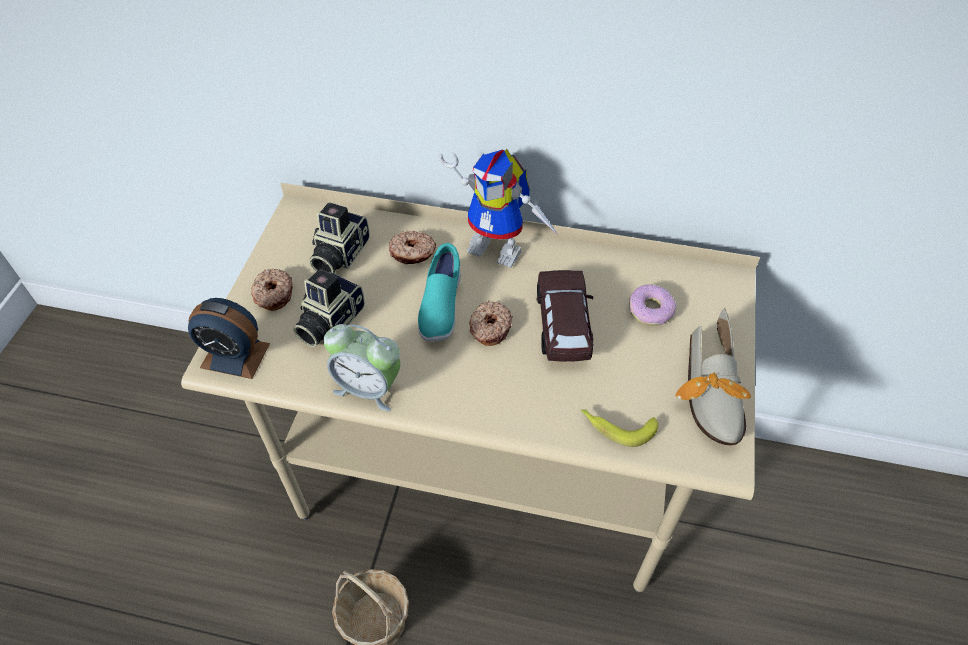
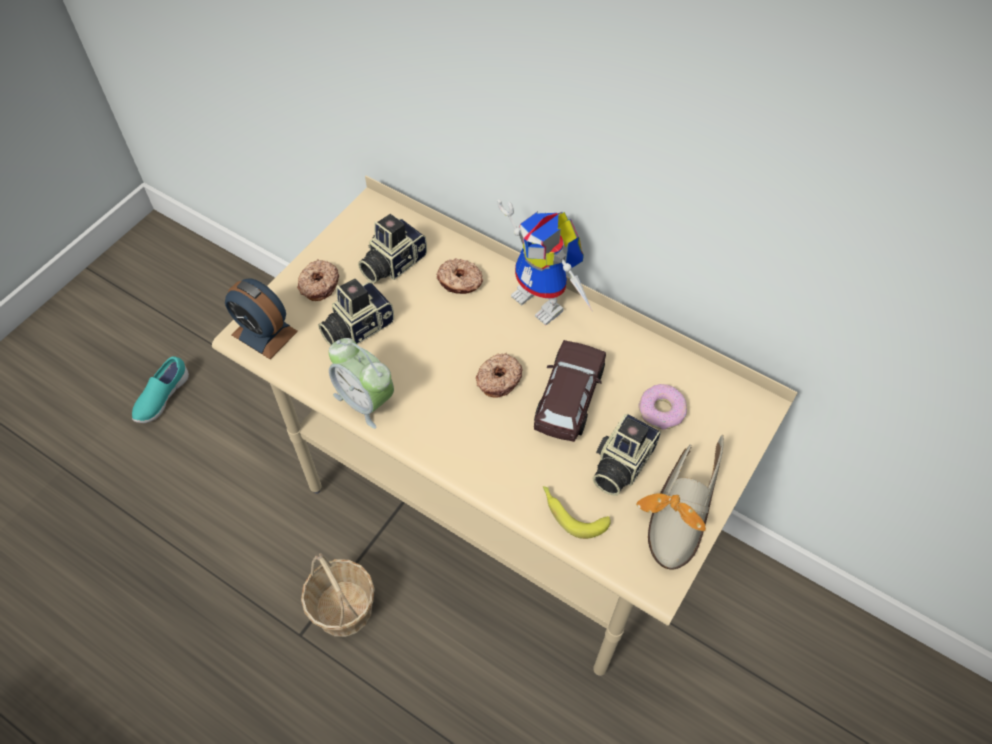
camera: 20 degrees right, 5 degrees up
(440, 307) = (461, 344): turquoise shoe -> turquoise shoe (162, 398)
(638, 367) = (620, 464): none -> camera

